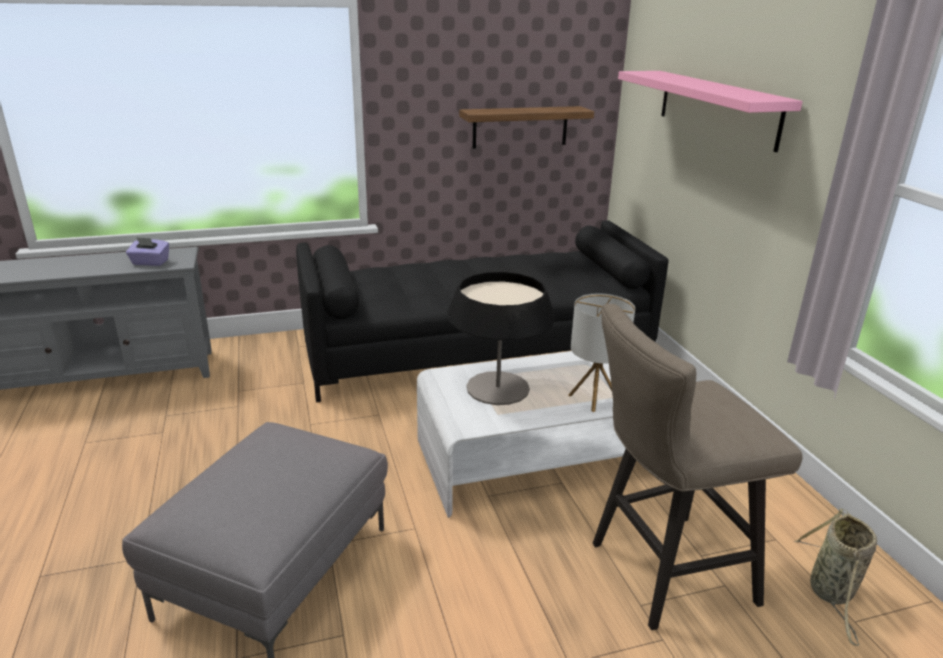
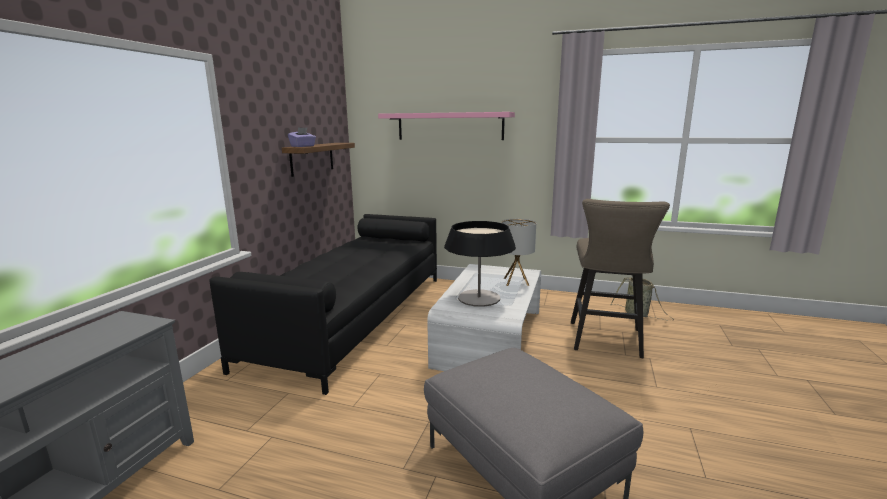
camera: 55 degrees left, 10 degrees down
(150, 263) = (108, 336): purple tissue box -> purple tissue box (303, 146)

